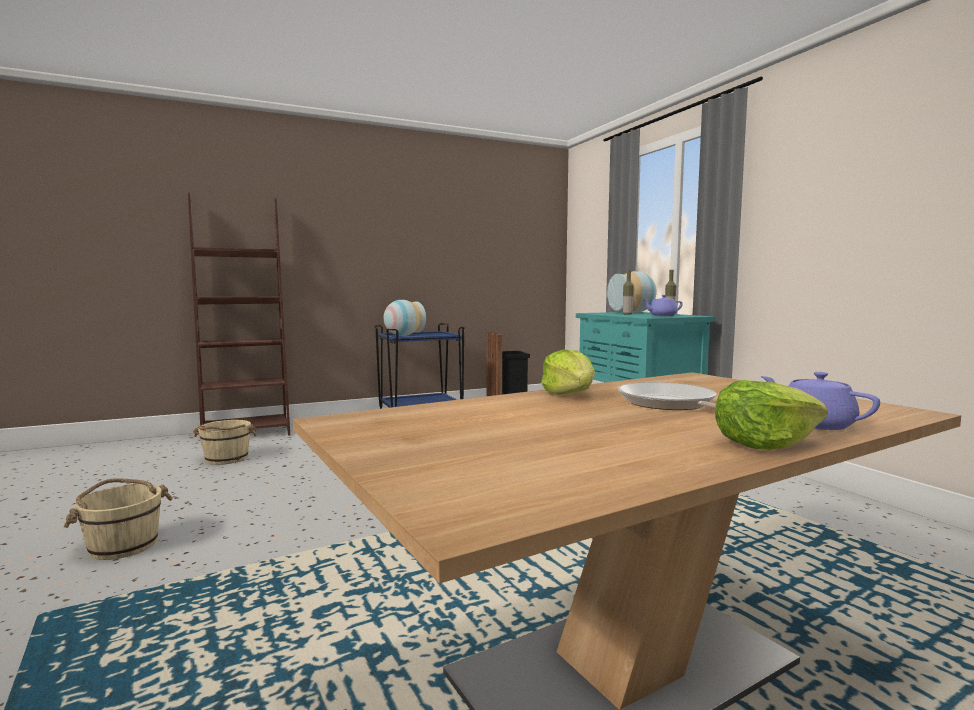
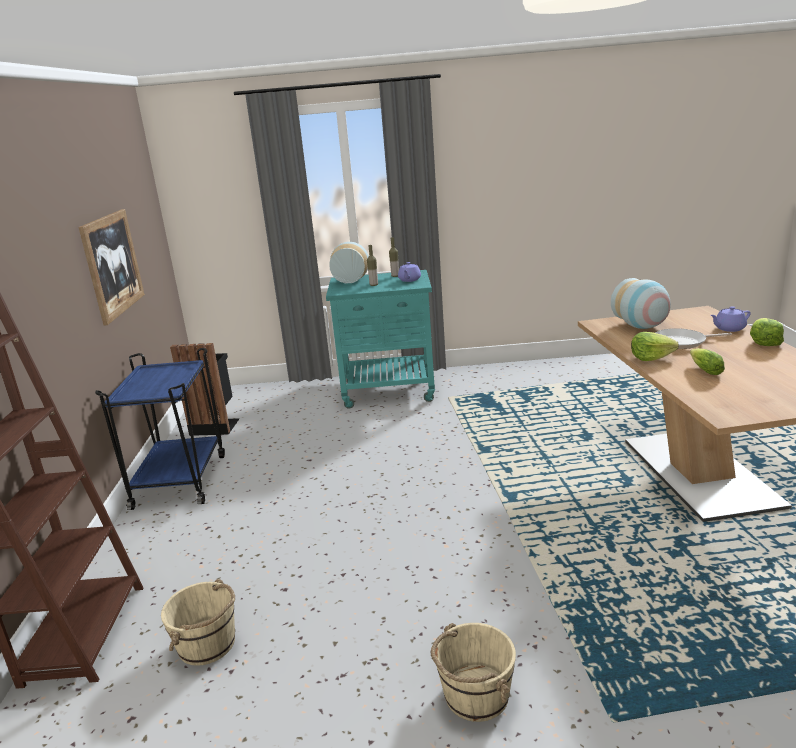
camera: 65 degrees left, 15 degrees up
(402, 335) = (141, 390): vase -> vase (642, 327)
(454, 258) = (112, 264): none -> picture
(538, 413) = (703, 370): none -> lettuce

